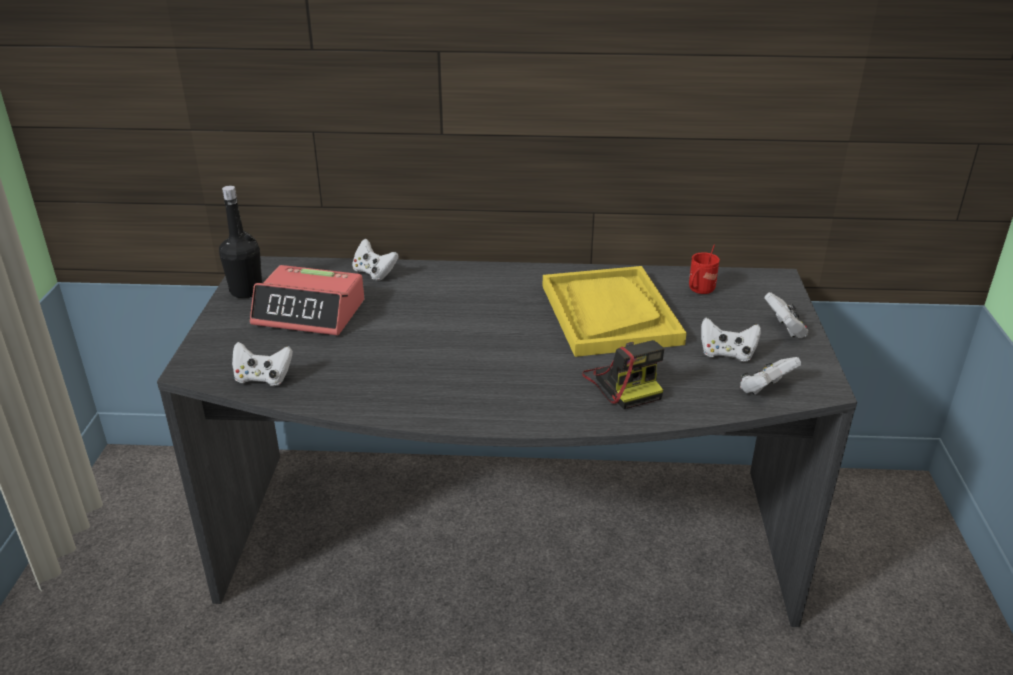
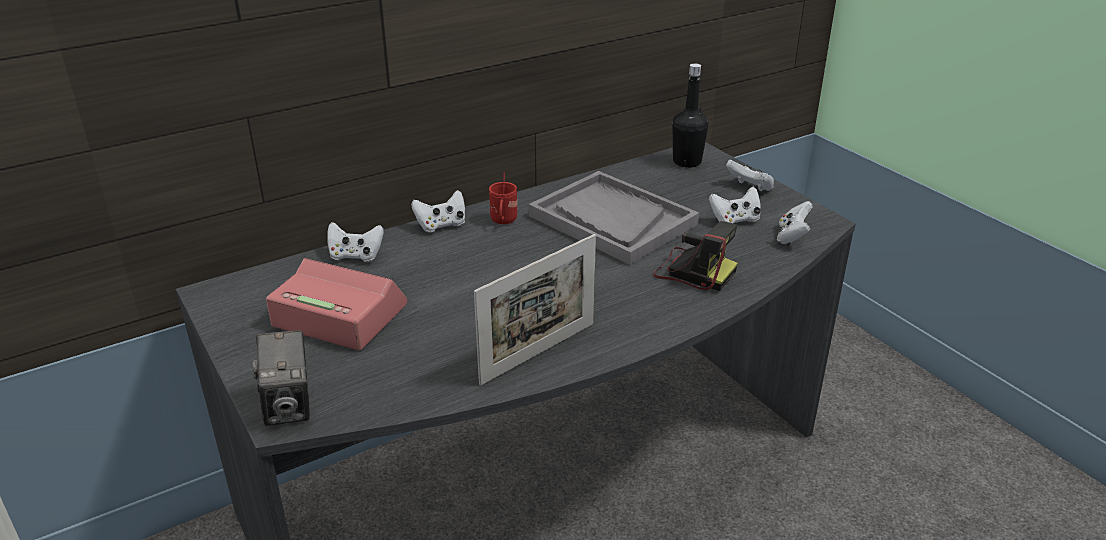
camera: 35 degrees left, 0 degrees up
(205, 362) = (289, 406): none -> camera
(246, 291) = (237, 320): black bottle -> black bottle (687, 162)
(263, 378) = (374, 395): white game controller -> white game controller (441, 225)
(310, 313) = (339, 316): alarm clock -> alarm clock turned 135 degrees counterclockwise
(409, 397) = (538, 353): none -> picture frame
(609, 314) = (612, 220): yellow tray -> grey tray
(699, 291) = (656, 179): red mug -> red mug (503, 222)

